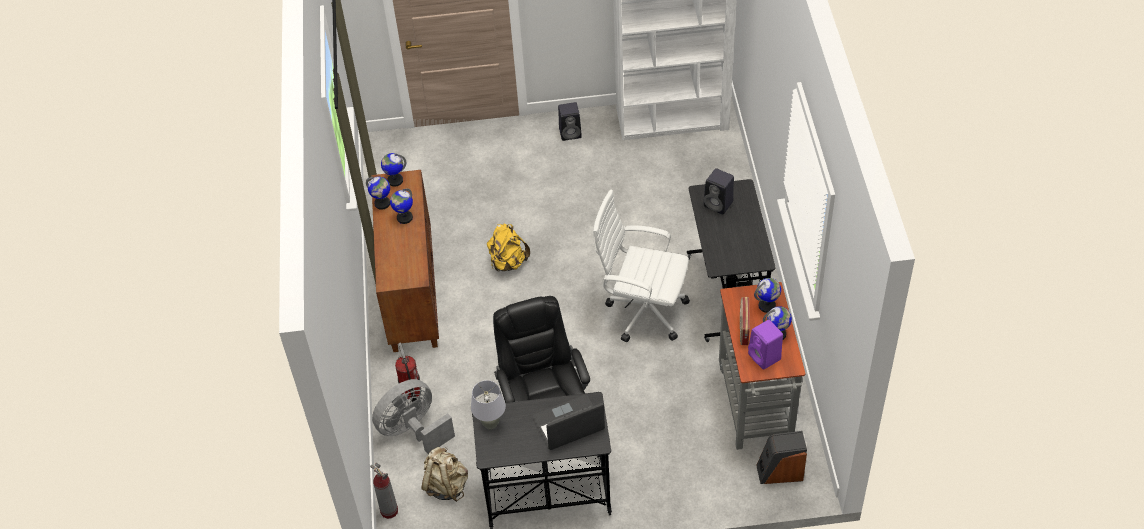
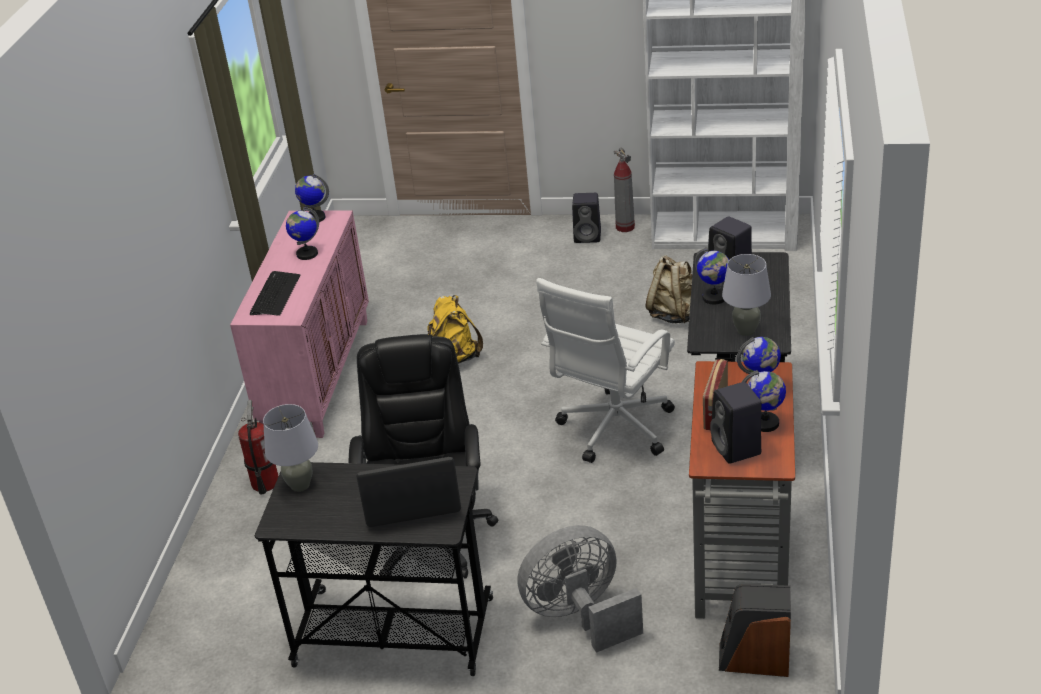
camera: 15 degrees right, 15 degrees down
(382, 203) = (287, 238): globe -> globe (714, 298)
(389, 511) = (166, 620): fire extinguisher -> fire extinguisher (625, 227)
(397, 260) = (275, 295): none -> keyboard
(411, 292) = (317, 375): brown cabinet -> pink cabinet
(413, 430) = (246, 528): grey fan -> grey fan (580, 616)
(446, 485) = (258, 601): beige backpack -> beige backpack (675, 314)
(642, 312) = (613, 431): white office chair -> white office chair turned 90 degrees counterclockwise
(742, 254) = (745, 330): none -> grey table lamp
(765, 357) = (737, 449): purple speaker -> black speaker

